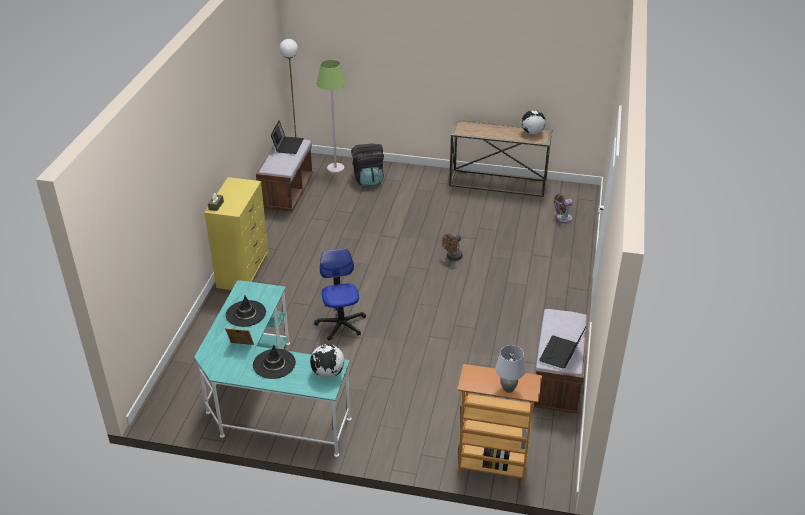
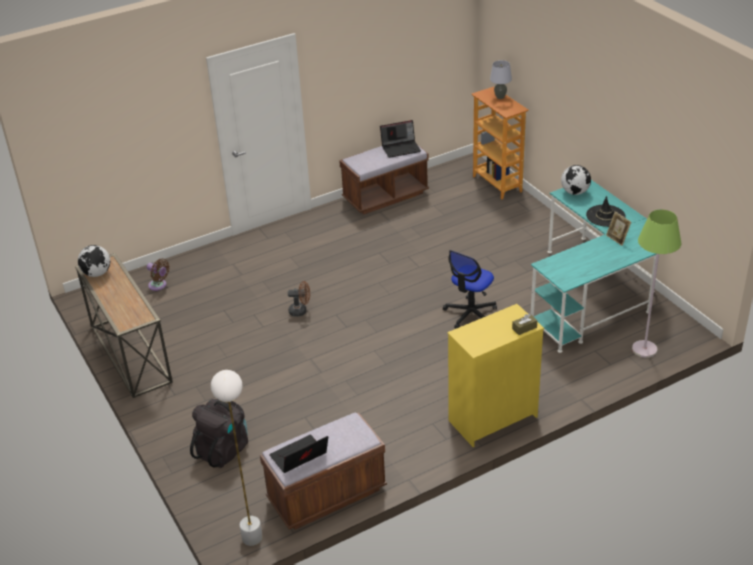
camera: 130 degrees left, 0 degrees up
(246, 313) = (587, 260): black hat -> none
(335, 168) = (229, 493): green floor lamp -> green floor lamp (644, 349)

